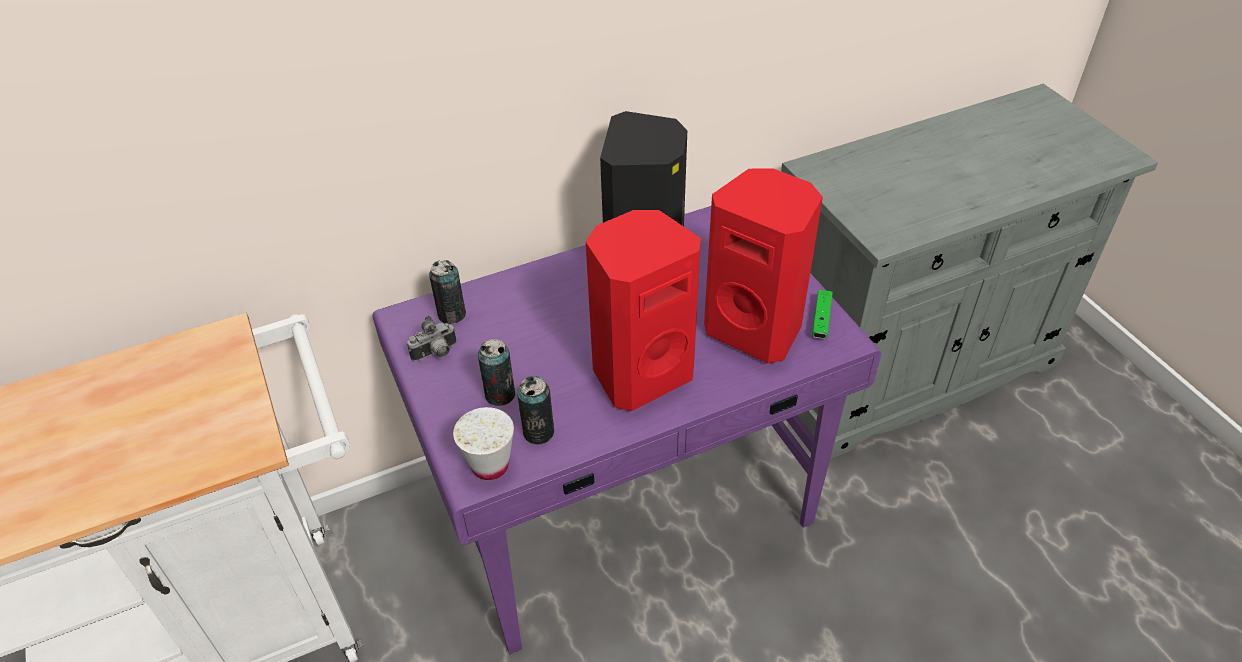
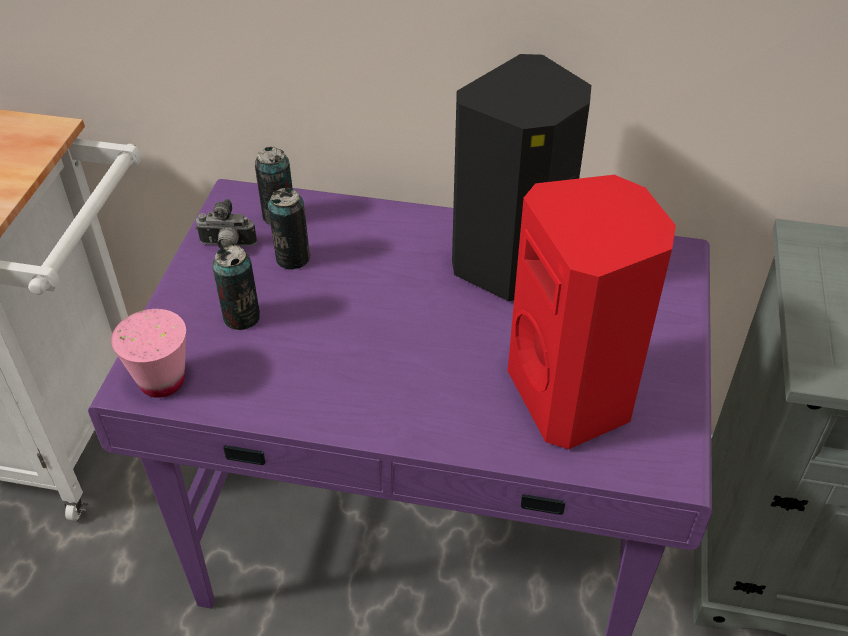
camera: 35 degrees right, 0 degrees up
(490, 465) = (162, 381): white cup -> pink cup
(538, 432) = (237, 375): can -> can (293, 258)
(640, 373) = (397, 373): red speaker -> none
(821, 320) = (665, 429): green game controller -> none

